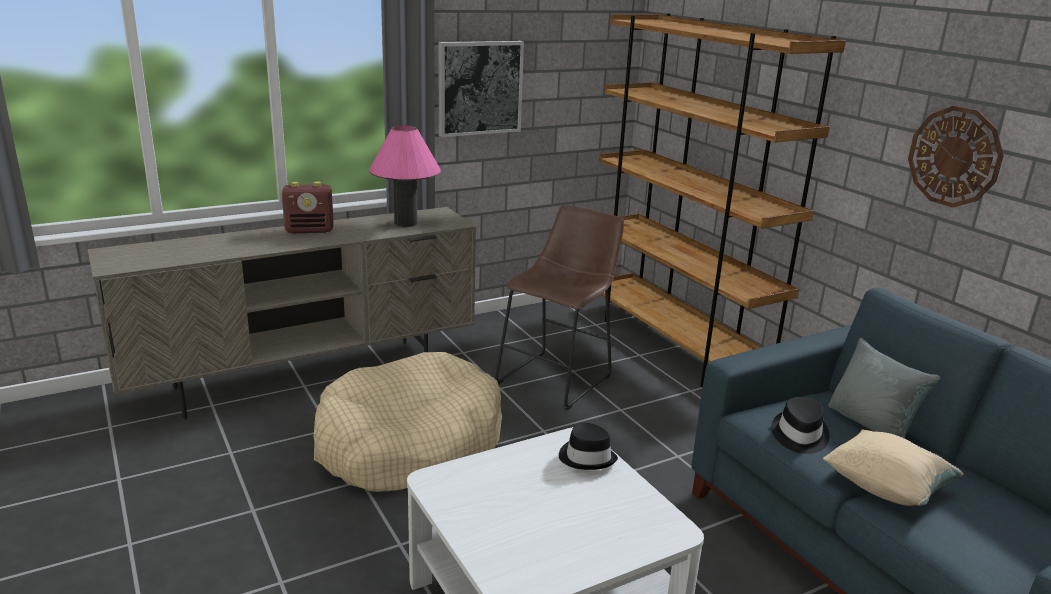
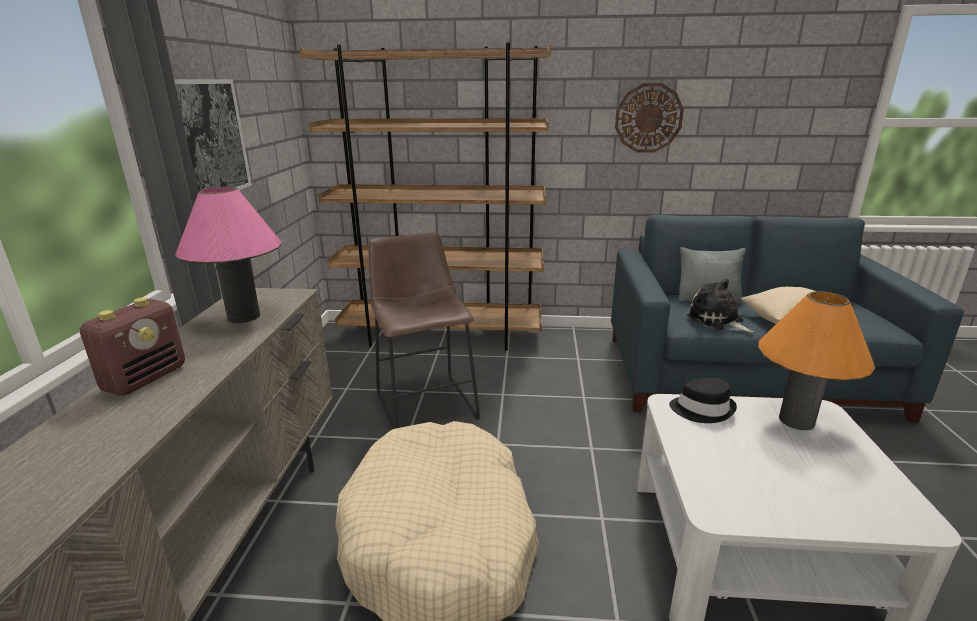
camera: 55 degrees left, 0 degrees up
(629, 514) = (796, 420): none -> orange table lamp
(799, 435) = (717, 321): black hat -> plush toy

